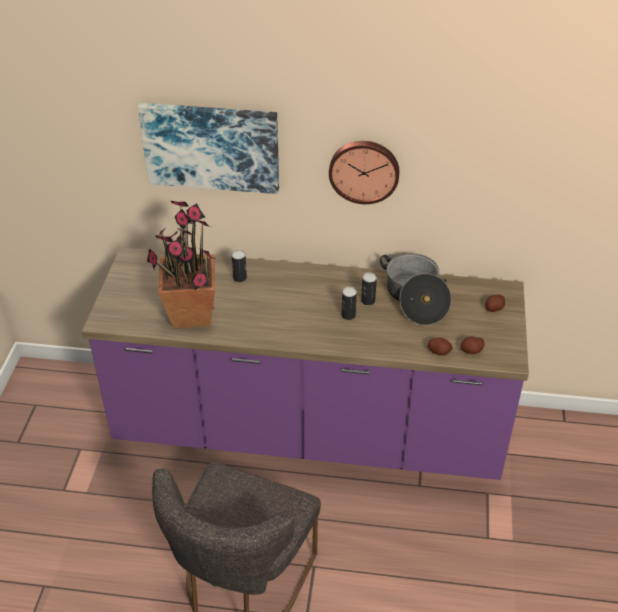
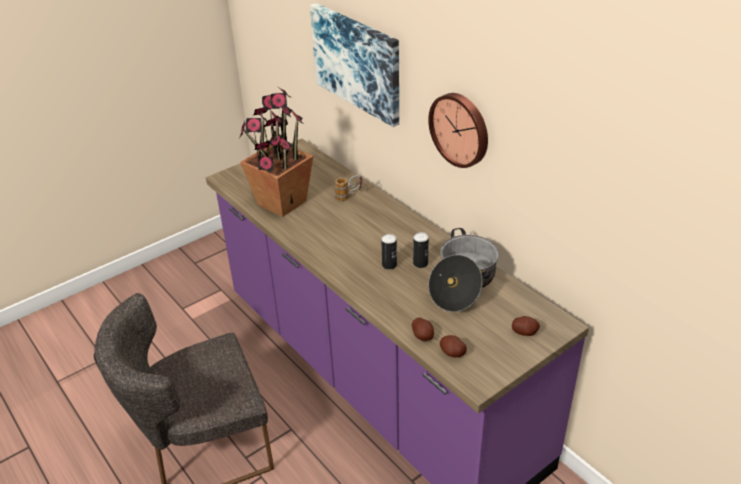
camera: 45 degrees right, 5 degrees down
(240, 278) = (349, 196): can -> mug

